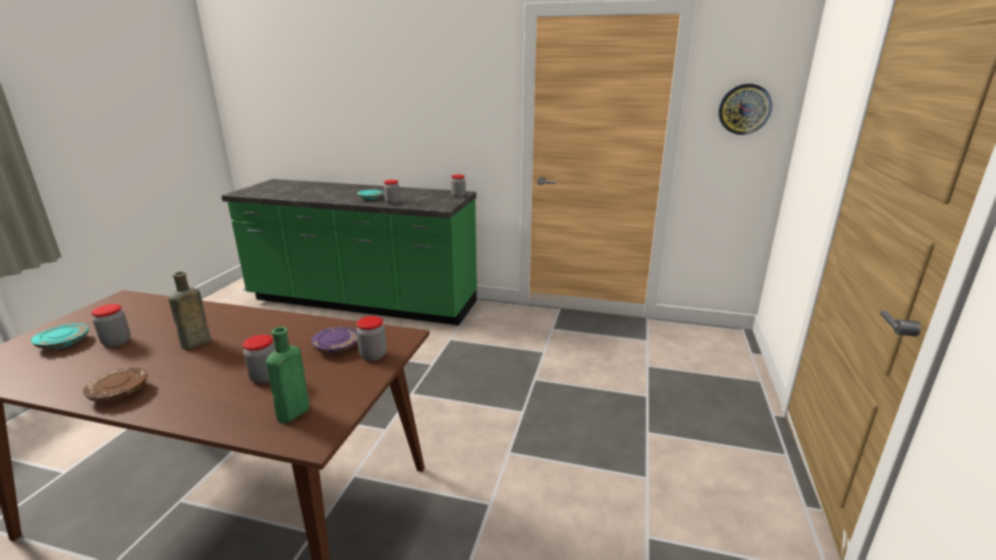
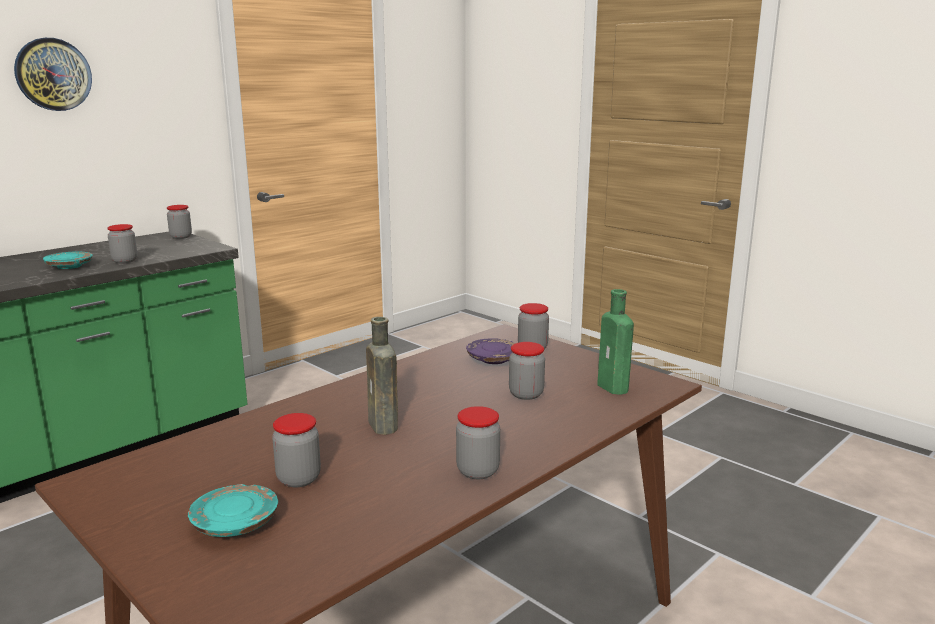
camera: 60 degrees left, 5 degrees down
(119, 392) = (477, 471): brown plate -> jar
(744, 109) = (431, 92): wall clock -> wall clock (53, 74)

